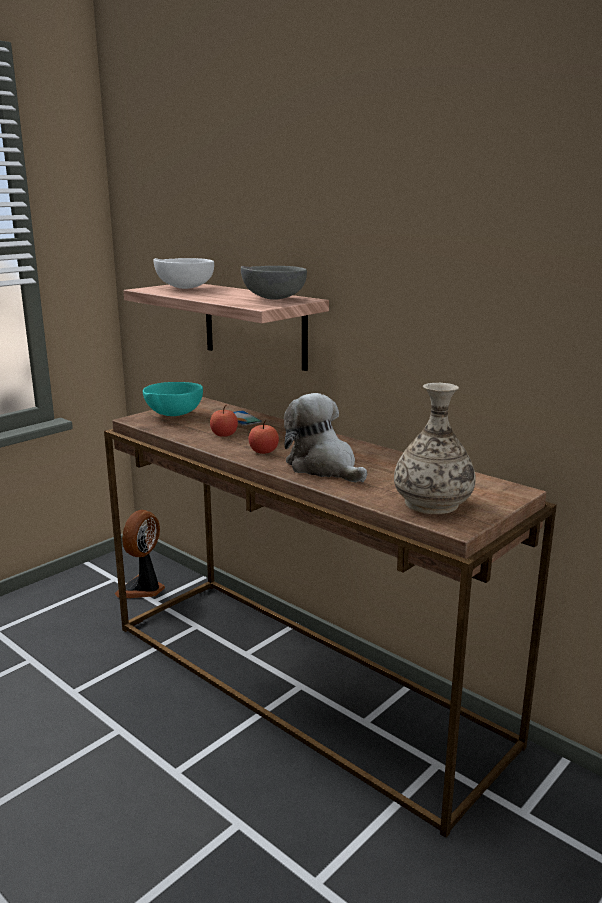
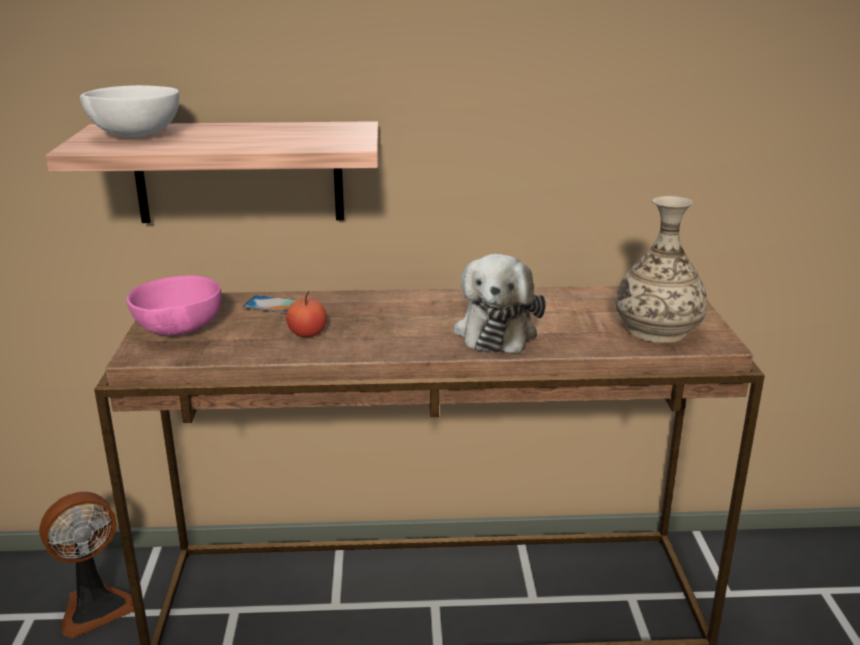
camera: 45 degrees left, 5 degrees up
(143, 589) = (95, 606): fan -> fan turned 105 degrees counterclockwise
(172, 415) = (177, 331): turquoise bowl -> pink bowl
(263, 451) = (399, 337): apple -> none
(272, 299) = (318, 131): grey bowl -> none
(324, 467) = (496, 331): plush toy -> plush toy turned 90 degrees counterclockwise

